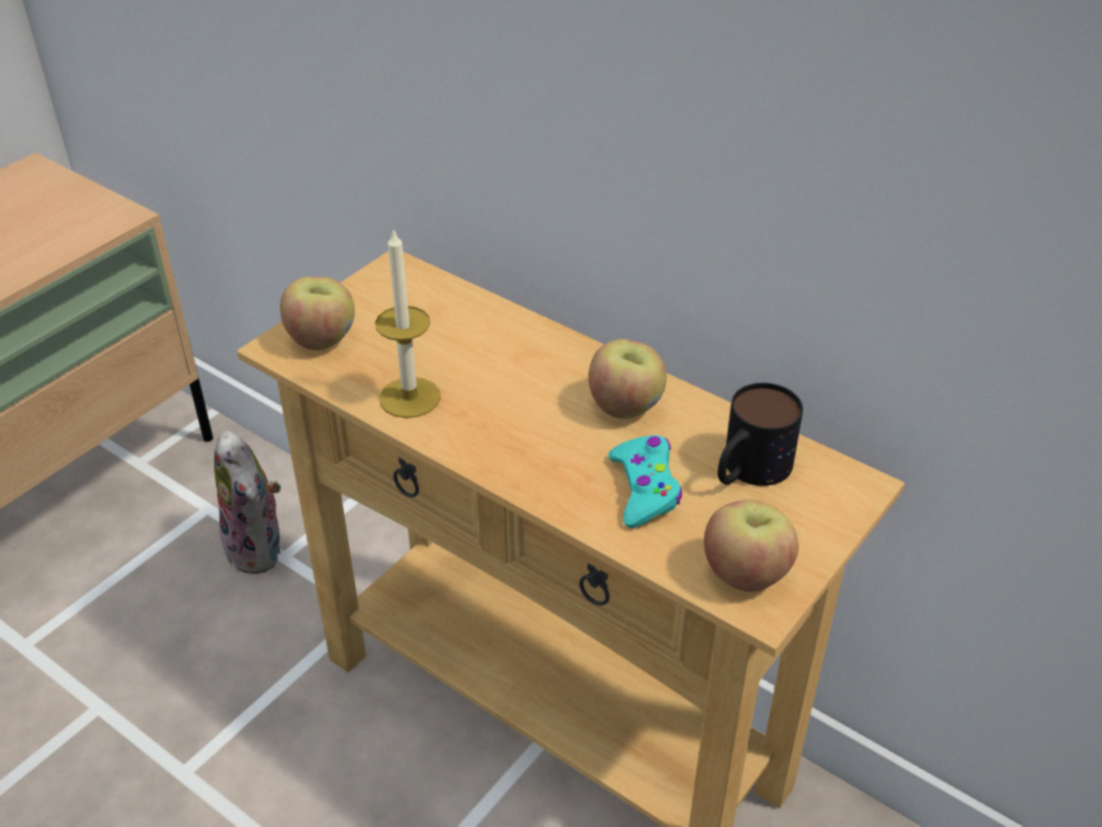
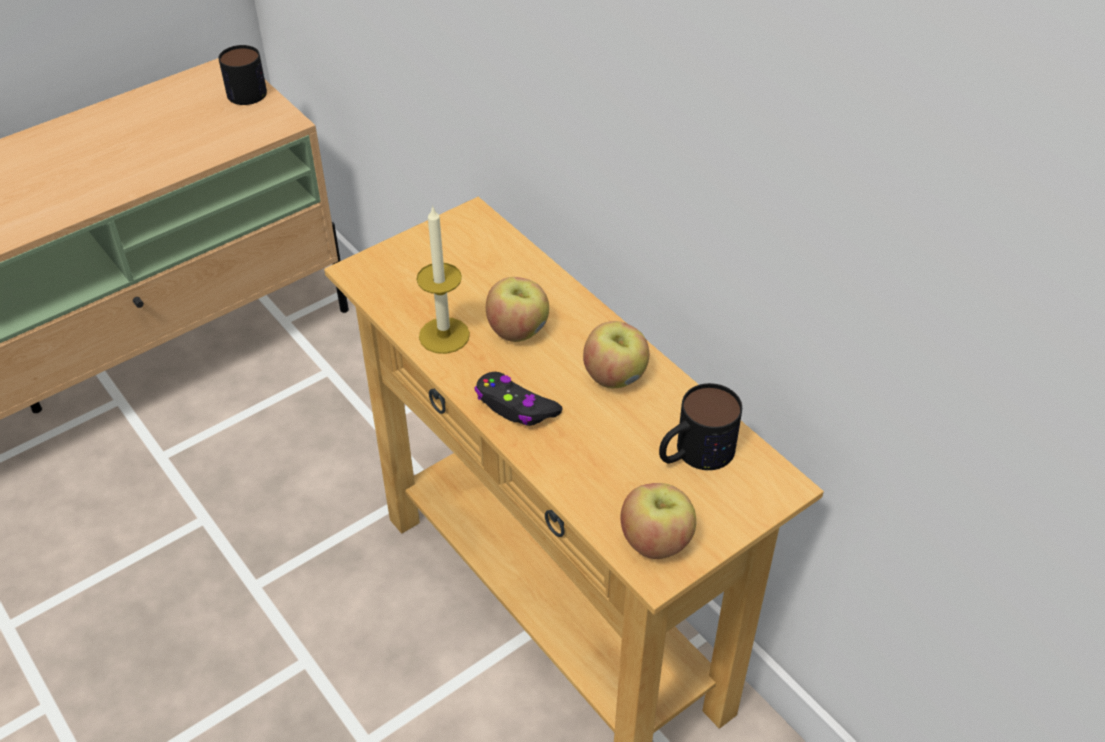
camera: 15 degrees right, 5 degrees up
(62, 187) = (246, 88): none -> mug
(259, 549) = (360, 414): plush toy -> none
(321, 339) = (392, 271): apple -> apple (518, 330)
(524, 459) = (515, 407): none -> black game controller
(645, 489) = (602, 452): turquoise game controller -> none

